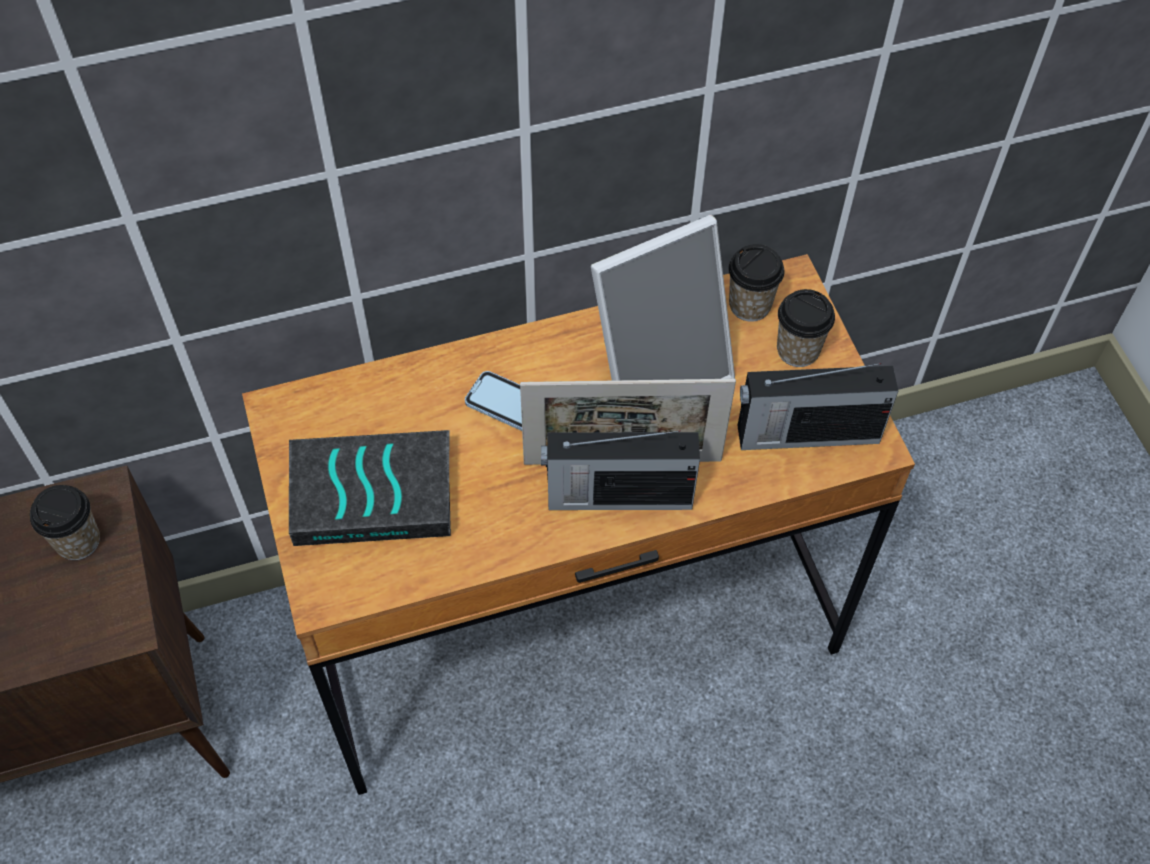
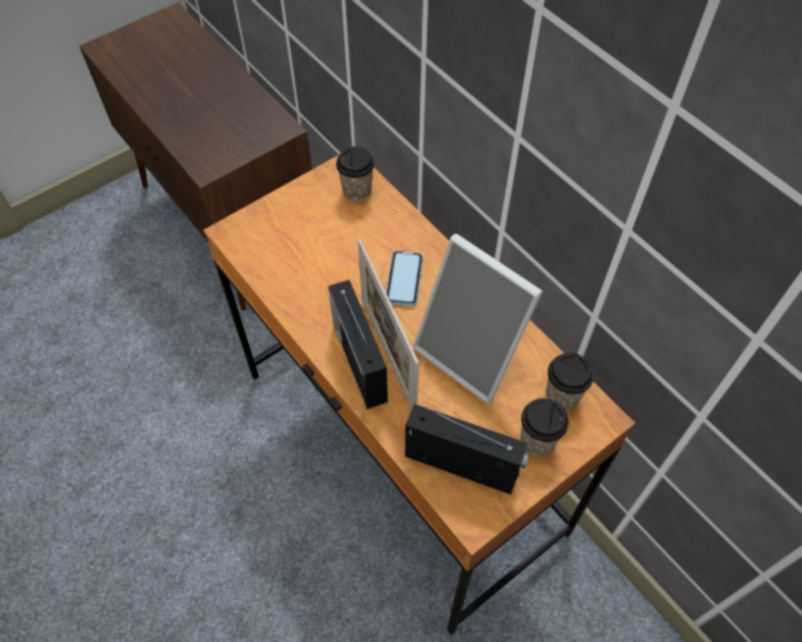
camera: 70 degrees right, 0 degrees up
(78, 541) = (252, 130): cup -> cup (357, 190)
(374, 492) = (310, 231): book -> none
(805, 434) = (463, 466): radio -> radio turned 135 degrees clockwise

